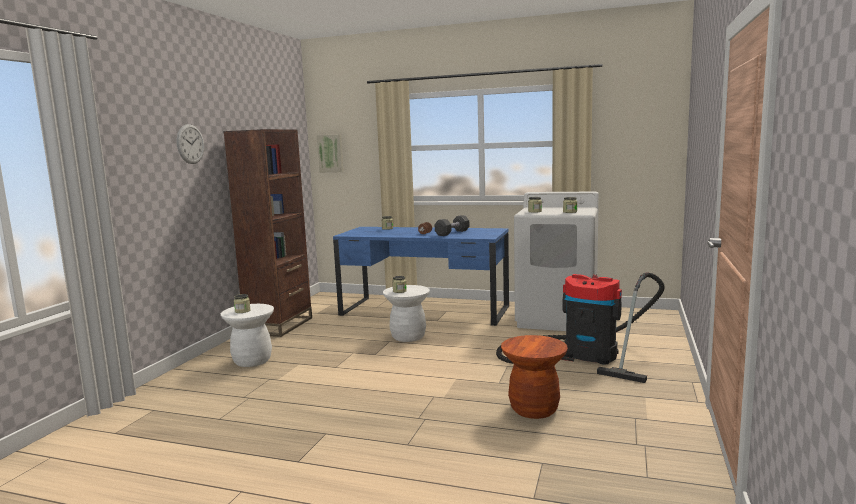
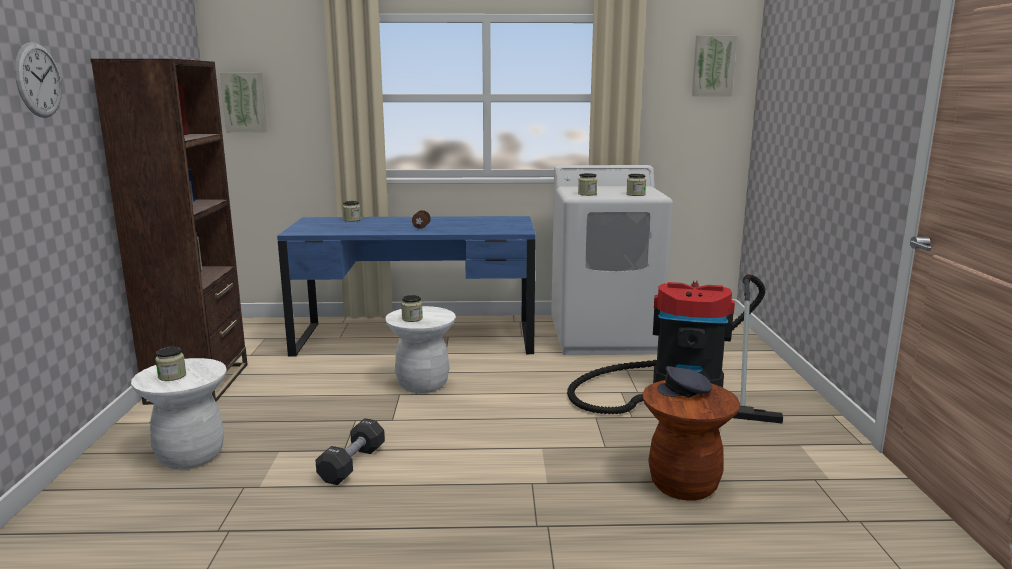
camera: 20 degrees left, 5 degrees up
(452, 233) = (461, 225): black dumbbell -> black dumbbell (352, 464)
(534, 342) = (685, 391): none -> grey cap
(650, 116) = (713, 66): none -> picture

